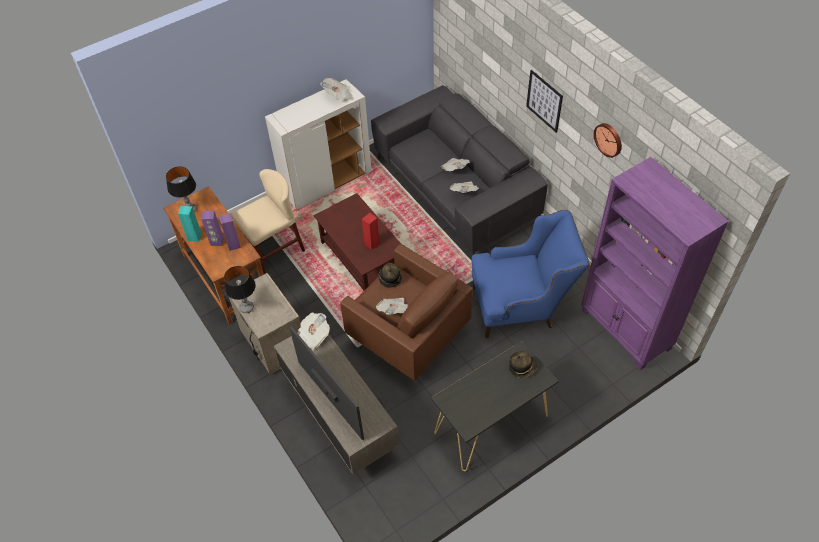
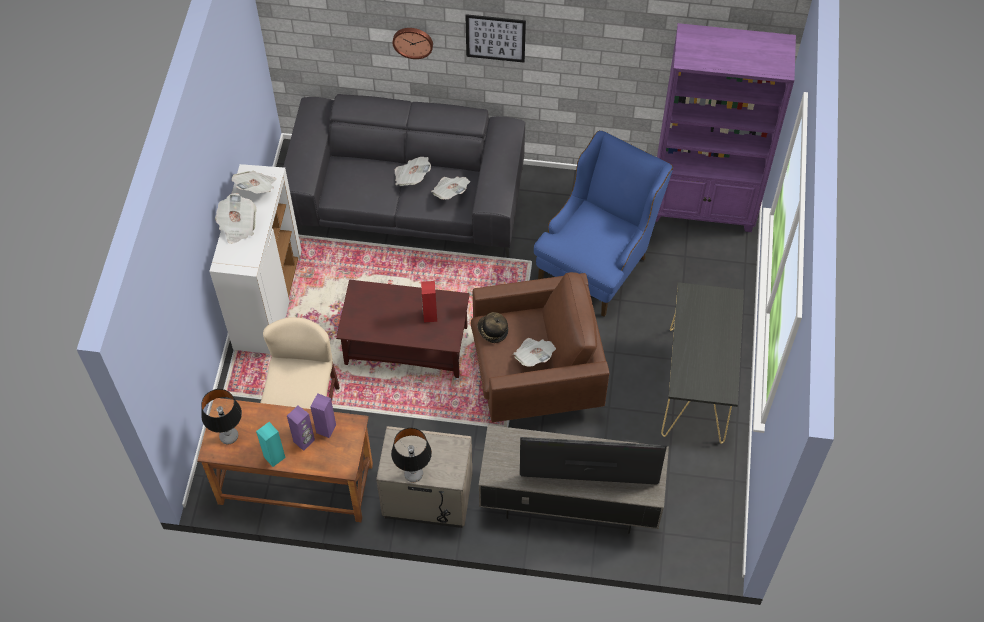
camera: 50 degrees left, 5 degrees up
(312, 336) = (502, 443): newspaper -> newspaper (237, 226)
(522, 367) = (705, 304): hat -> none
(609, 139) = (609, 33): wall clock -> wall clock (413, 41)

